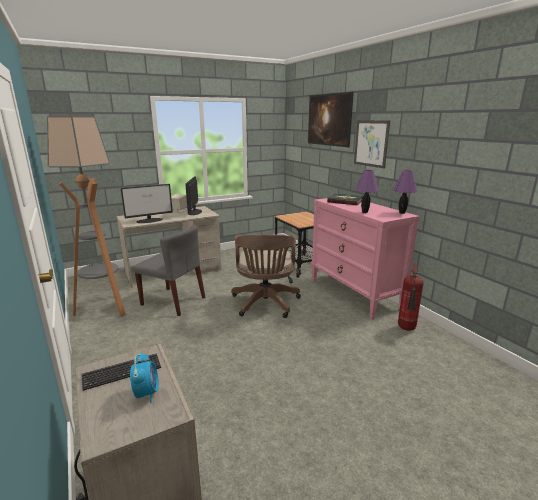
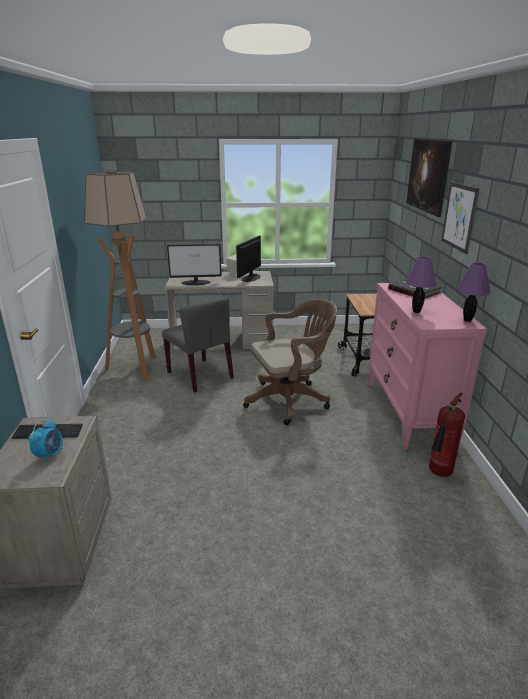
camera: 25 degrees right, 5 degrees up
(265, 304) = (290, 400): brown office chair -> brown office chair turned 135 degrees counterclockwise

